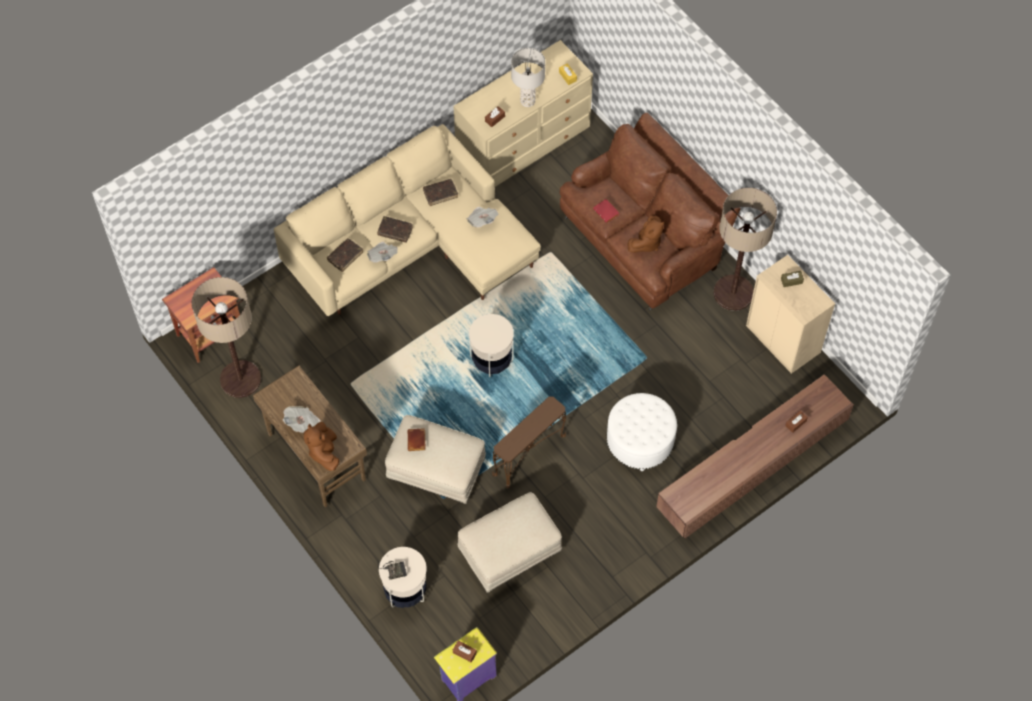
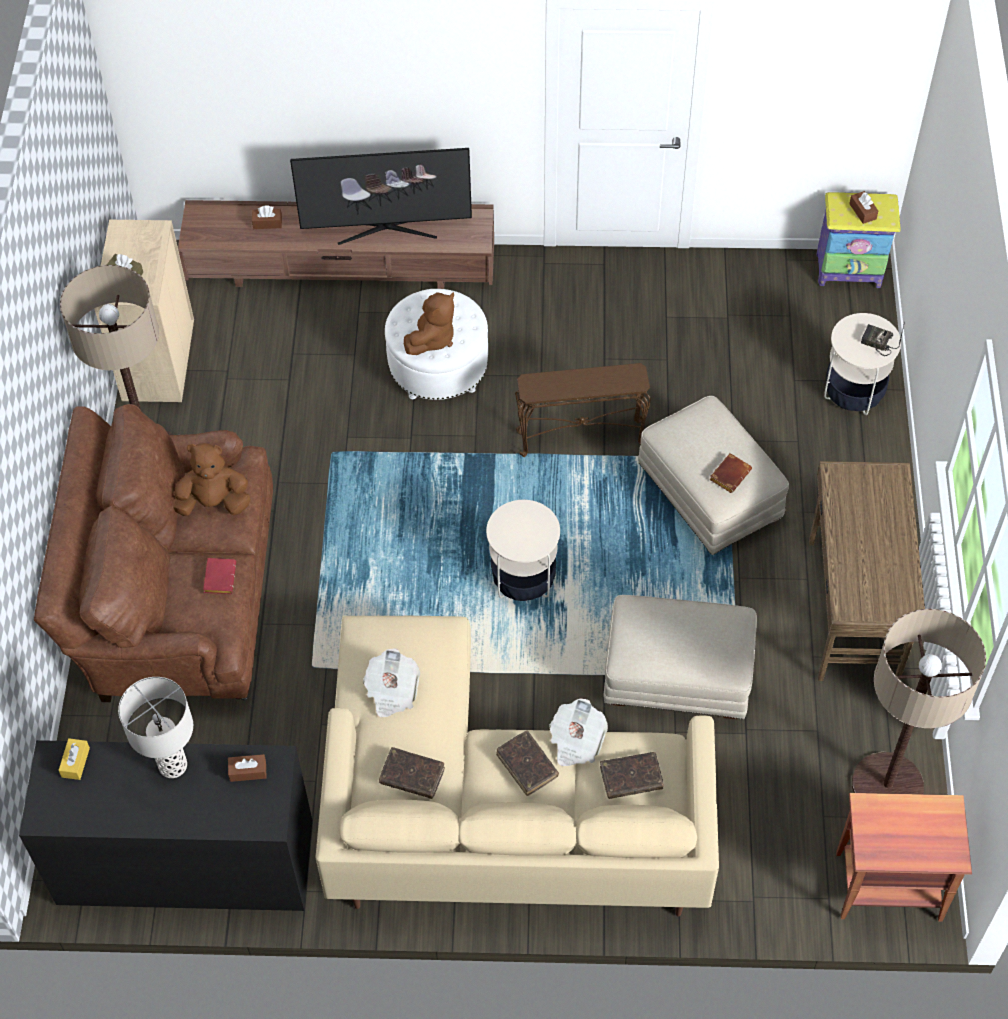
camera: 140 degrees left, 5 degrees down
(302, 423) = (882, 543): newspaper -> none
(324, 452) = (879, 489): brown plush toy -> brown plush toy (432, 338)
(509, 552) = (697, 356): beige ottoman -> beige ottoman (677, 677)
(524, 142) = (184, 861): beige dresser -> black dresser
(729, 466) = (386, 229): none -> television

